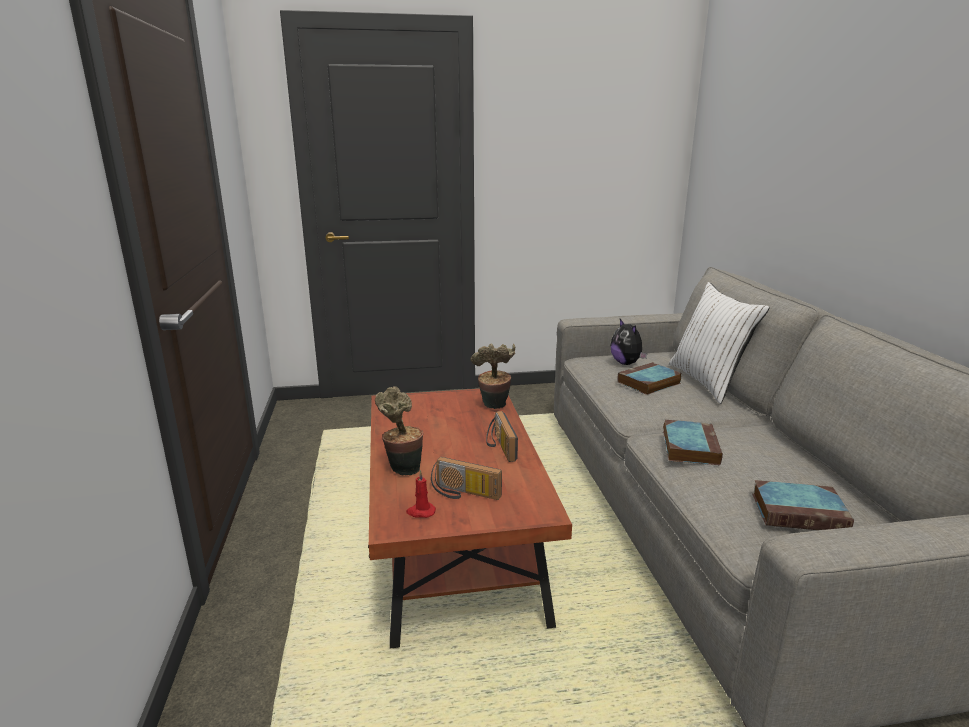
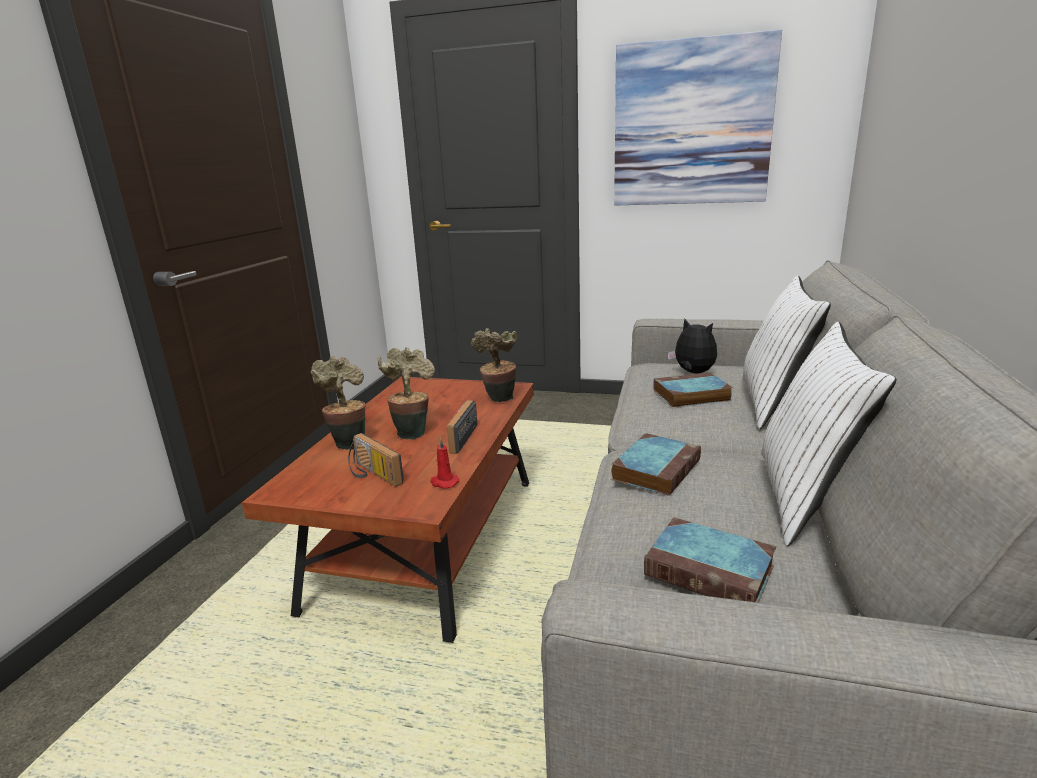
camera: 25 degrees right, 0 degrees up
(420, 512) = (316, 483): red candle -> red candle (444, 482)
(451, 448) = (412, 432): none -> potted plant
(571, 150) = (691, 124): none -> picture
(626, 363) = (692, 373): plush toy -> plush toy turned 135 degrees clockwise
(796, 449) = (804, 497): none -> white pillow

